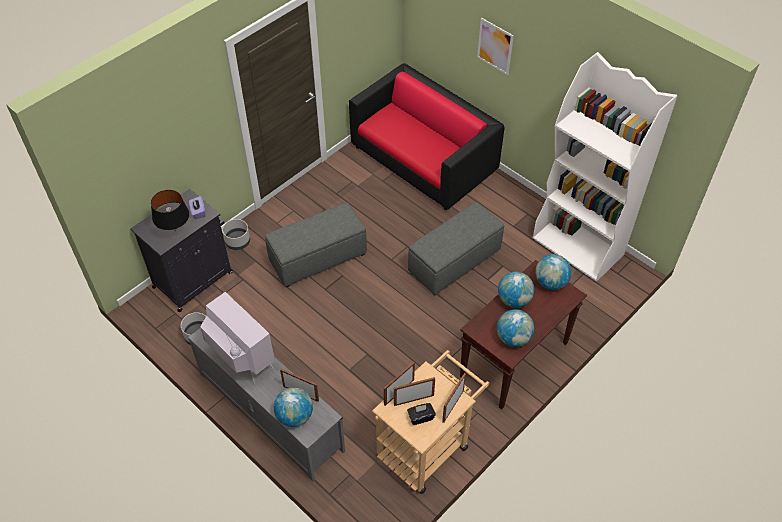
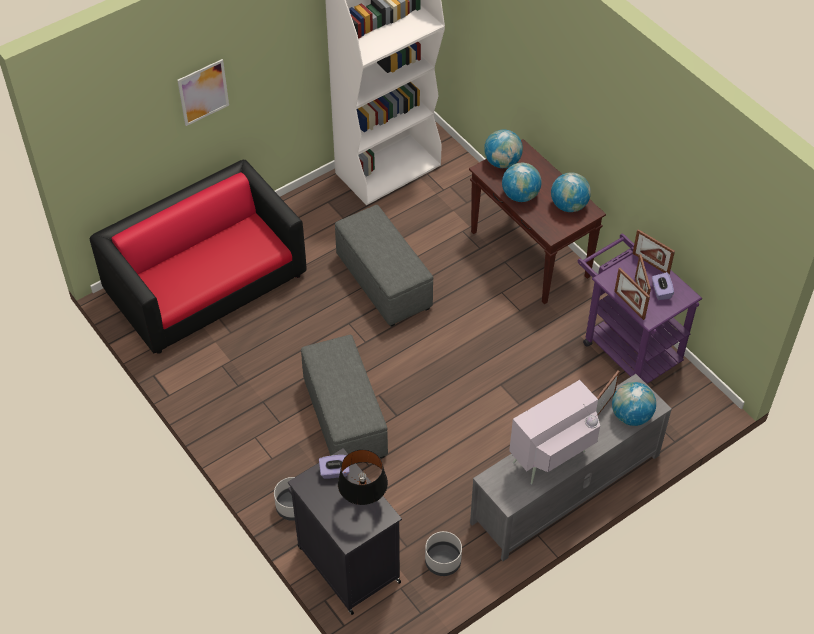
camera: 80 degrees left, 0 degrees up
(420, 417) = (661, 291): black tissue box -> purple tissue box
(428, 446) = (625, 346): beige cart -> purple cart

